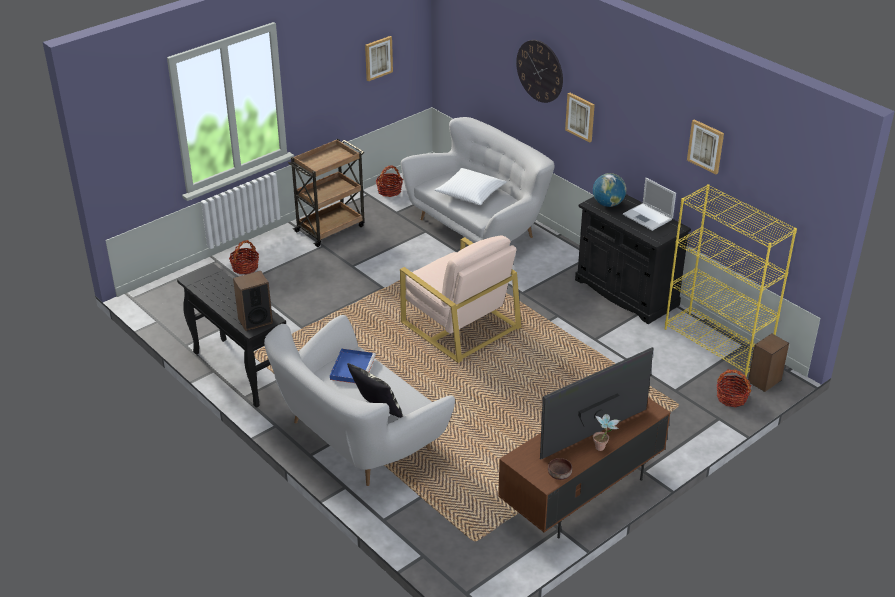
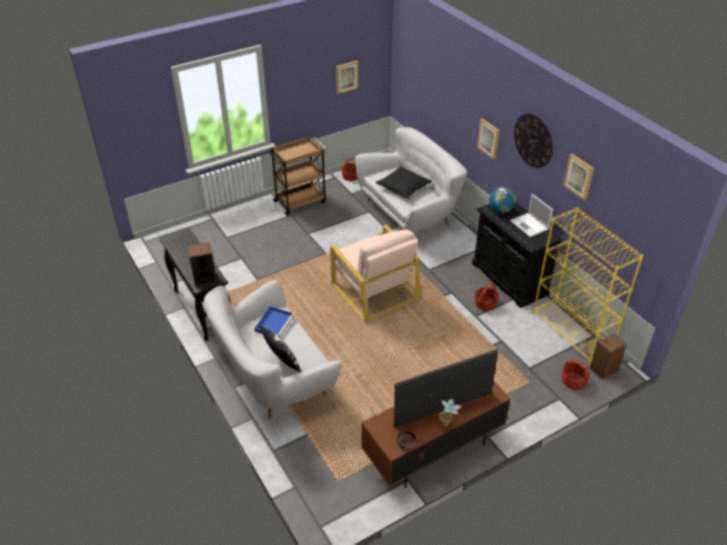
camera: 10 degrees right, 5 degrees up
(245, 267) = (230, 226): basket -> basket (485, 304)
(470, 193) = (403, 187): white pillow -> black pillow
(540, 71) = (462, 99): wall clock -> wall clock (533, 140)

